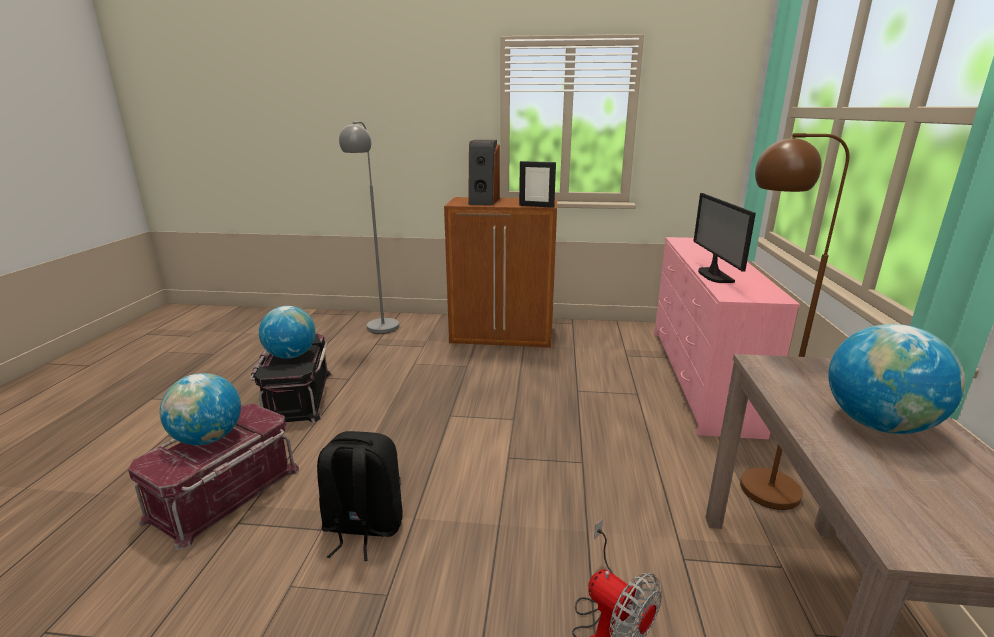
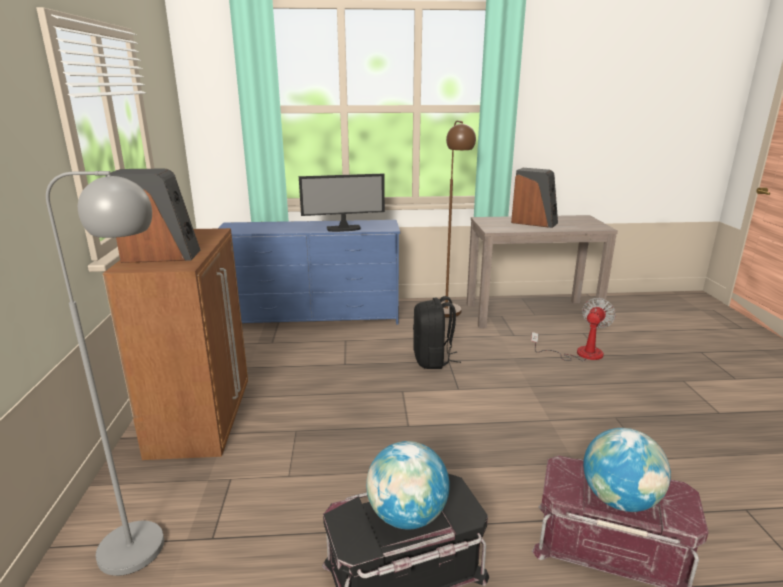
camera: 100 degrees left, 0 degrees up
(362, 528) = (577, 441): black backpack -> black backpack (433, 360)
(536, 206) = (215, 234): picture frame -> none
(699, 377) = (314, 317): pink dresser -> blue dresser
(878, 424) = (534, 222): globe -> speaker

